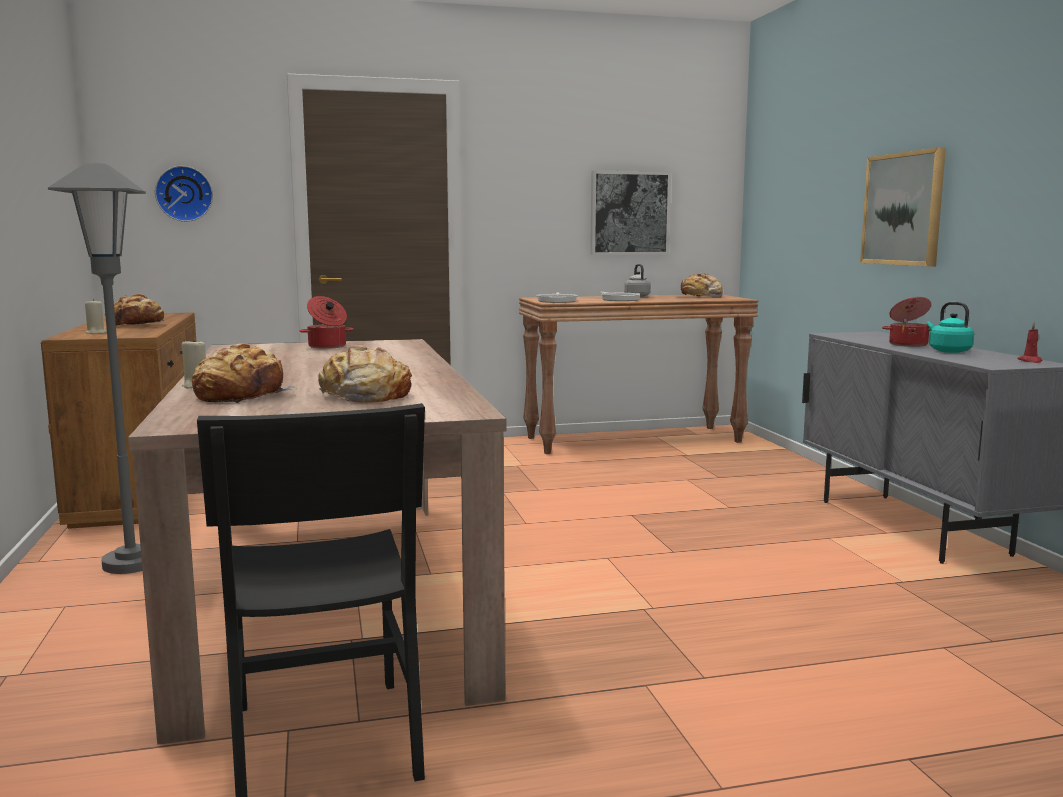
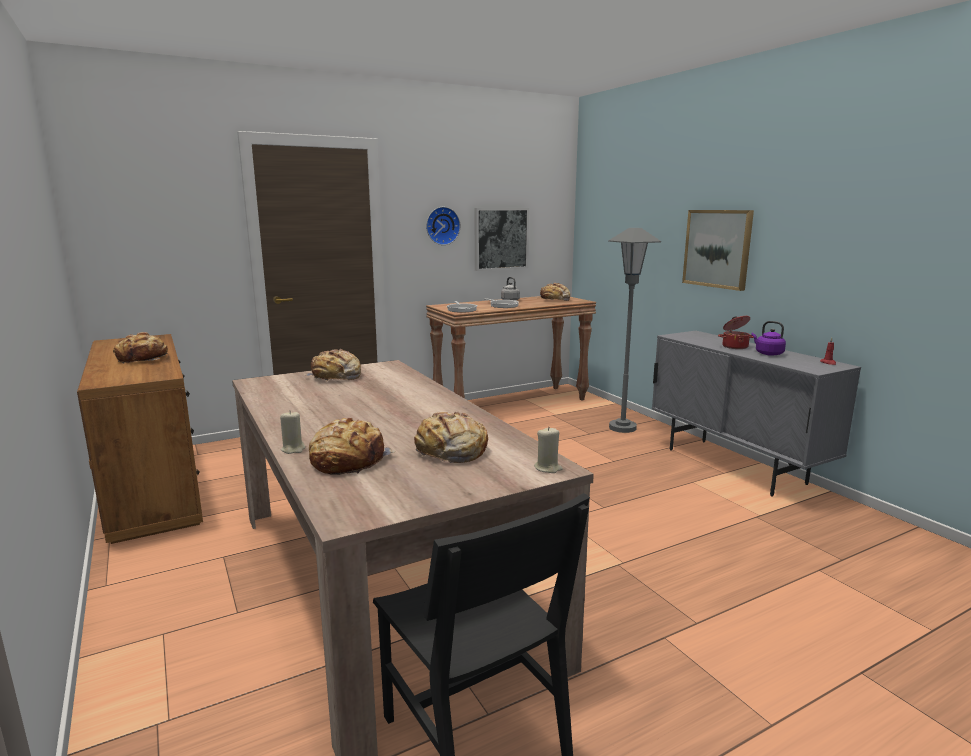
camera: 15 degrees left, 5 degrees up
(96, 333) = (119, 374): beige candle -> beige candle (548, 468)
(131, 563) = (195, 576): grey floor lamp -> grey floor lamp (622, 428)
(184, 194) = (154, 234): wall clock -> wall clock (442, 226)
(327, 346) = (336, 377): cooking pot -> bread
(948, 351) = (767, 353): turquoise kettle -> purple kettle

